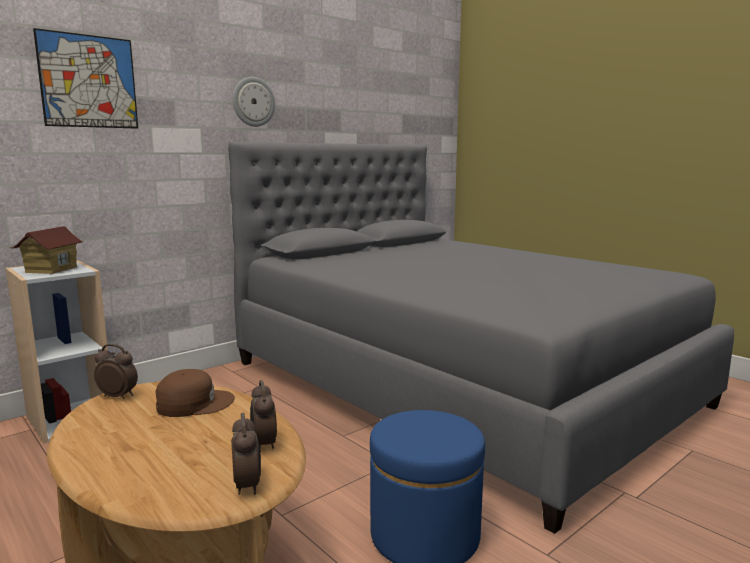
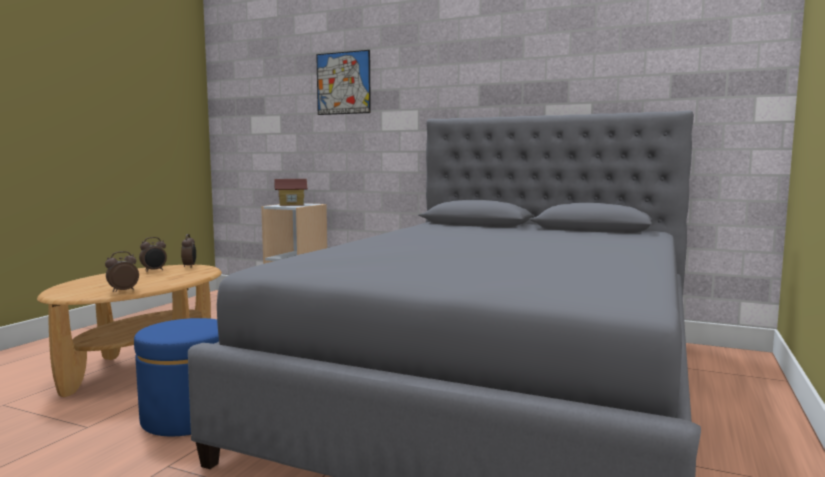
camera: 65 degrees right, 5 degrees down
(194, 403) = (183, 275): brown cap -> none
(248, 485) = (72, 295): alarm clock -> alarm clock (154, 270)
(253, 102) = (463, 82): wall clock -> none

